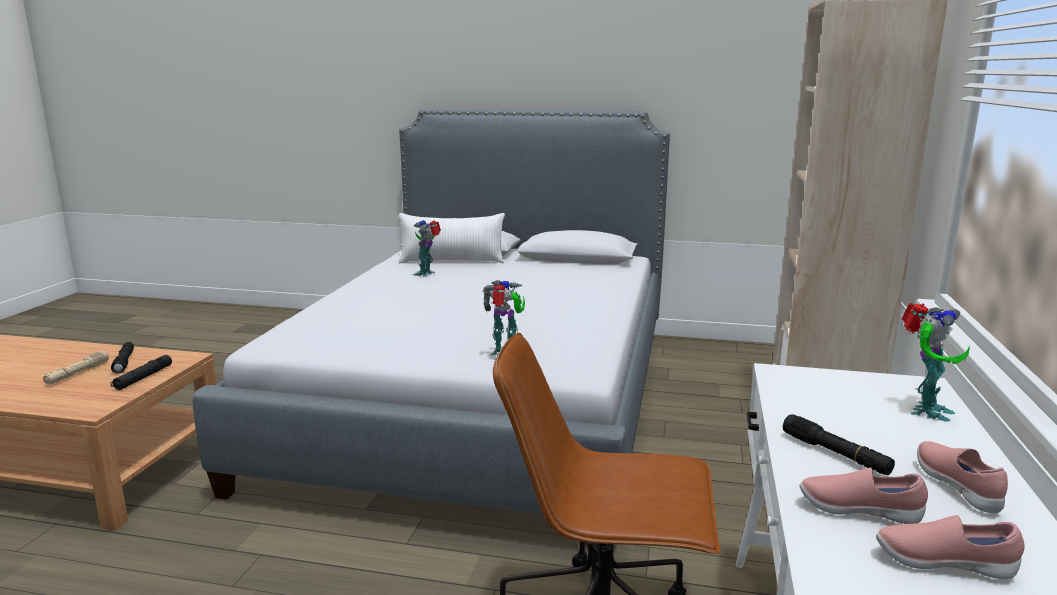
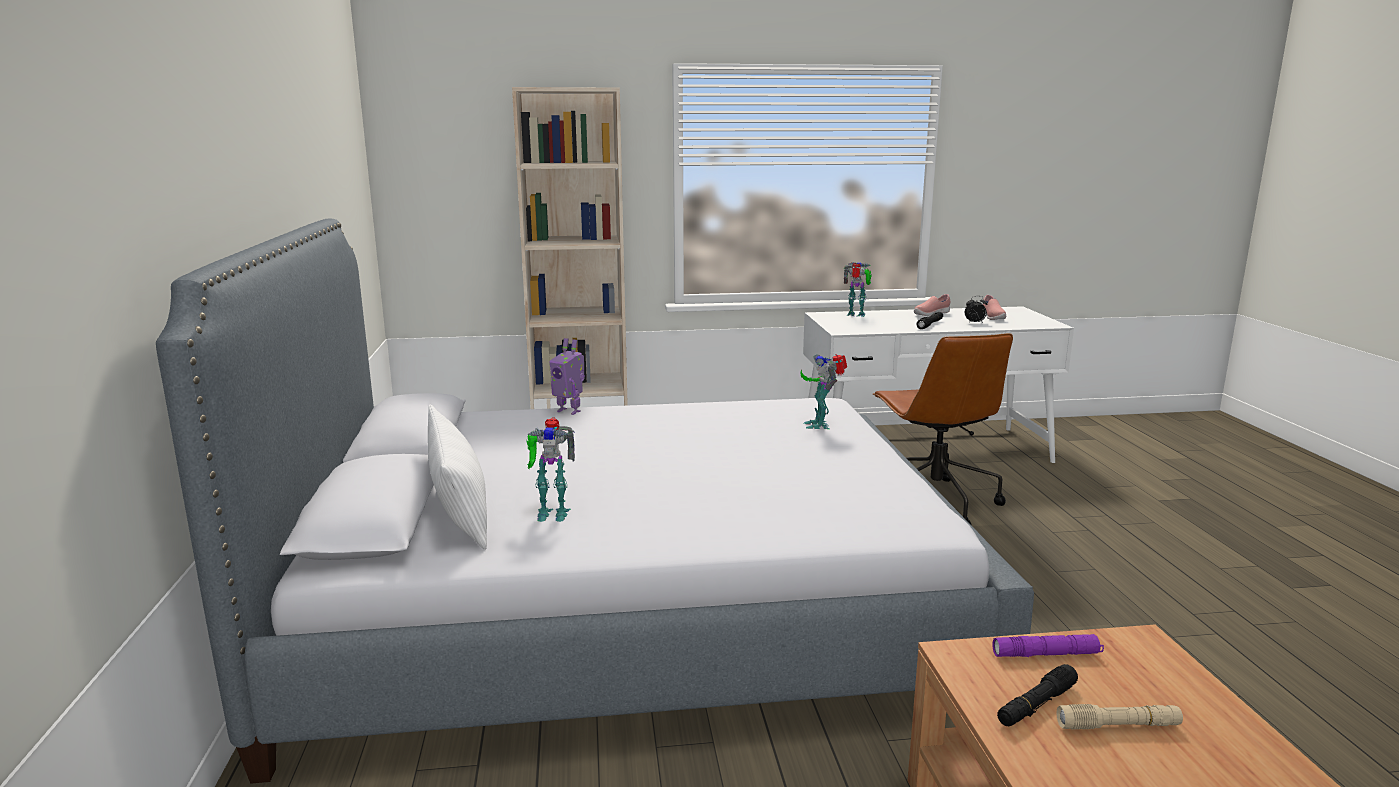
camera: 110 degrees left, 0 degrees up
(143, 378) = (1046, 654): black flashlight -> purple flashlight
(618, 288) = (569, 411): none -> toy robot
(858, 511) = (974, 323): pink shoe -> alarm clock

